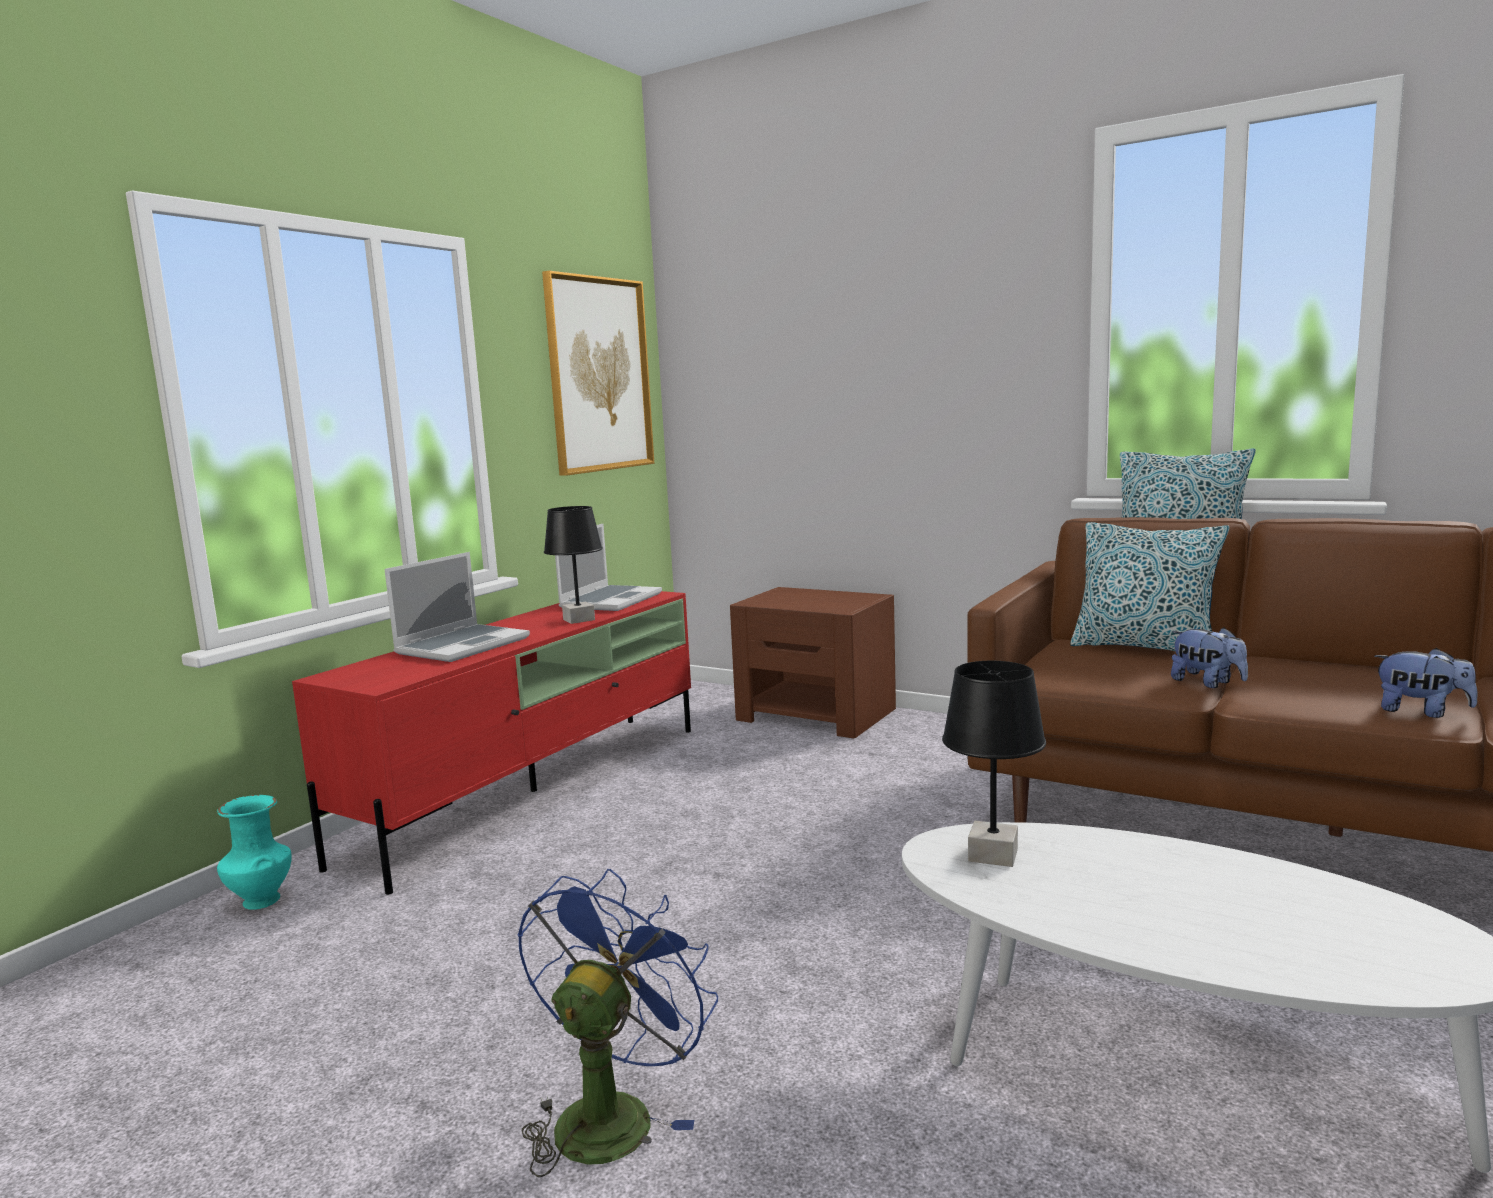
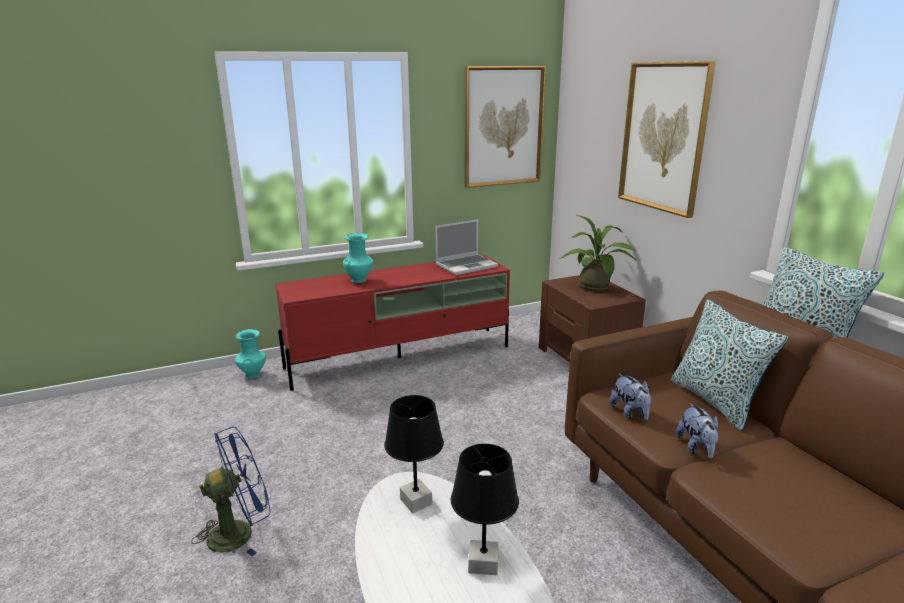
camera: 35 degrees right, 10 degrees up
(463, 645) = (359, 280): laptop -> turquoise vase
(578, 620) = (429, 277): black table lamp -> black table lamp (483, 564)
(815, 597) = (596, 288): none -> potted plant
(882, 357) = (663, 137): none -> picture
(1421, 712) = (803, 542): plush toy -> plush toy (630, 412)

